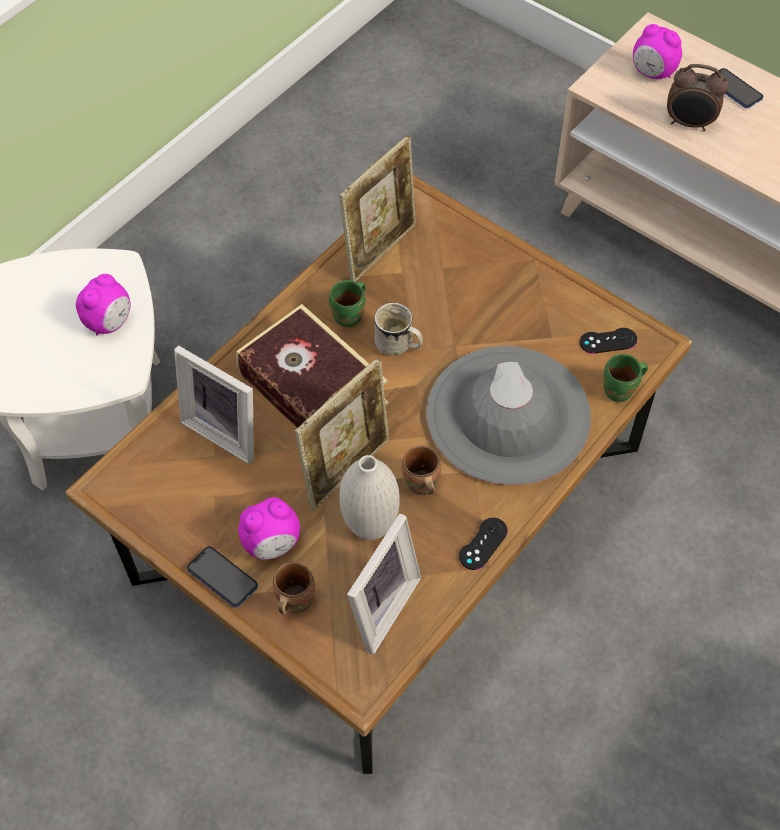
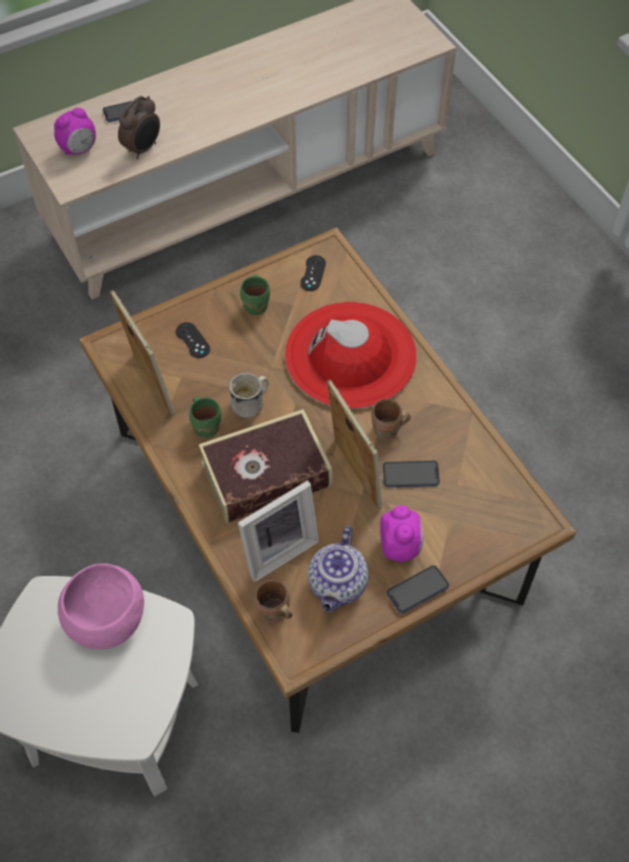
camera: 70 degrees left, 0 degrees up
(110, 322) = (105, 620): alarm clock -> pink bowl
(202, 499) = (338, 585): none -> teapot
(293, 601) = (455, 546): brown mug -> brown mug (273, 613)
(370, 527) = (410, 475): white vase -> phone
(378, 606) = (479, 491): picture frame -> none
(483, 544) = (453, 408): black game controller -> black game controller (192, 340)
(508, 415) = (350, 355): grey hat -> red hat
(621, 391) = (361, 282): green mug -> green mug (257, 305)

